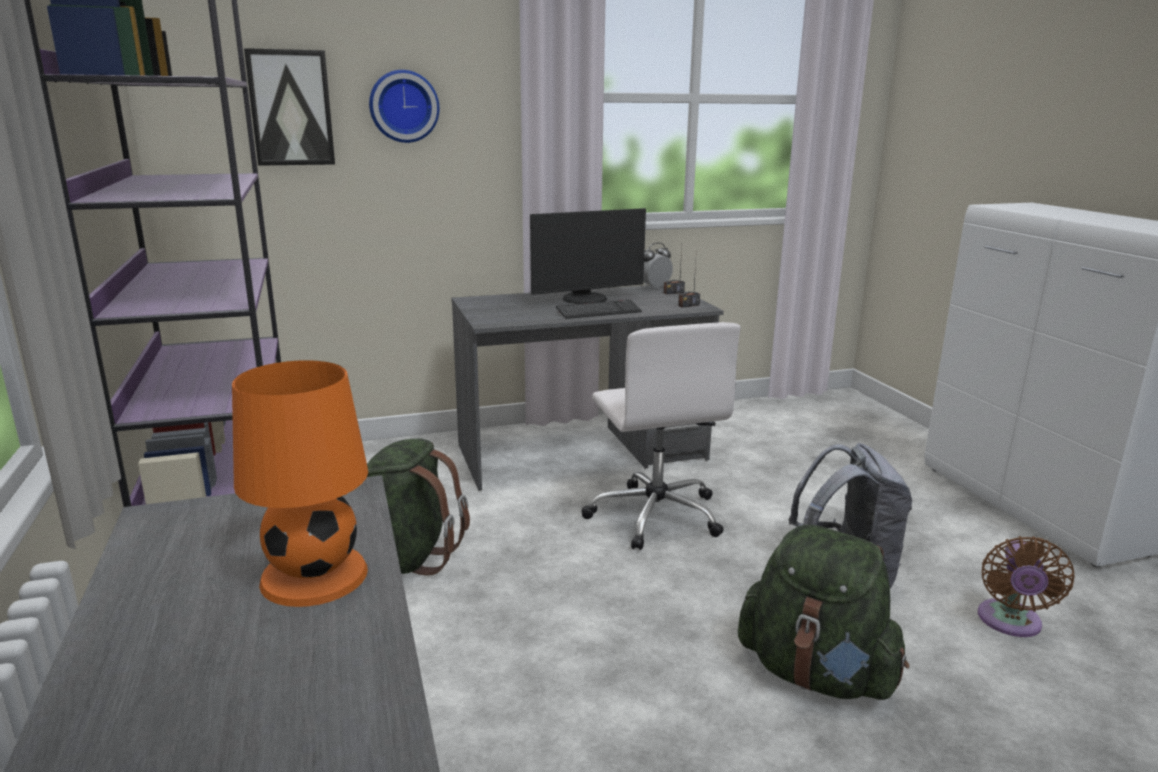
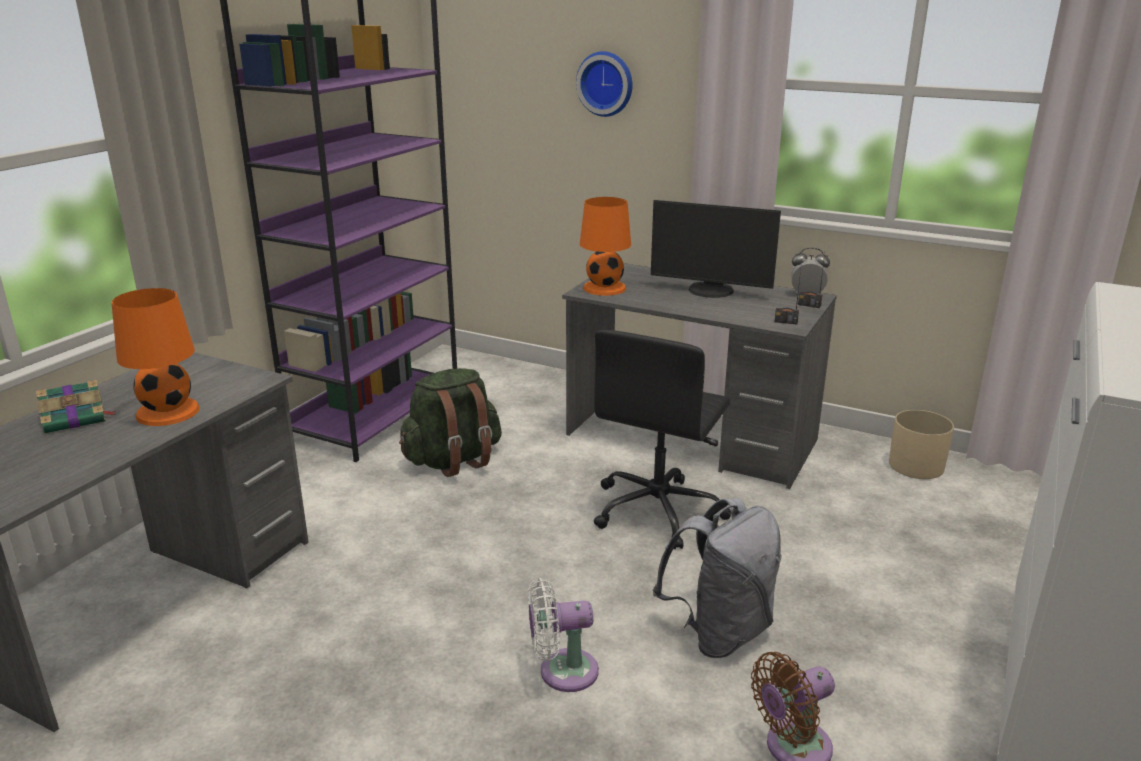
camera: 45 degrees right, 5 degrees up
(170, 655) = (76, 419): none -> book
(291, 108) = (522, 80): picture -> none
(498, 316) = (604, 288): none -> orange table lamp
(598, 312) = (689, 306): keyboard -> none
(655, 515) = (658, 510): white office chair -> black office chair
(747, 415) = (916, 466): none -> beige planter
(816, 674) = (562, 671): green backpack -> white fan

